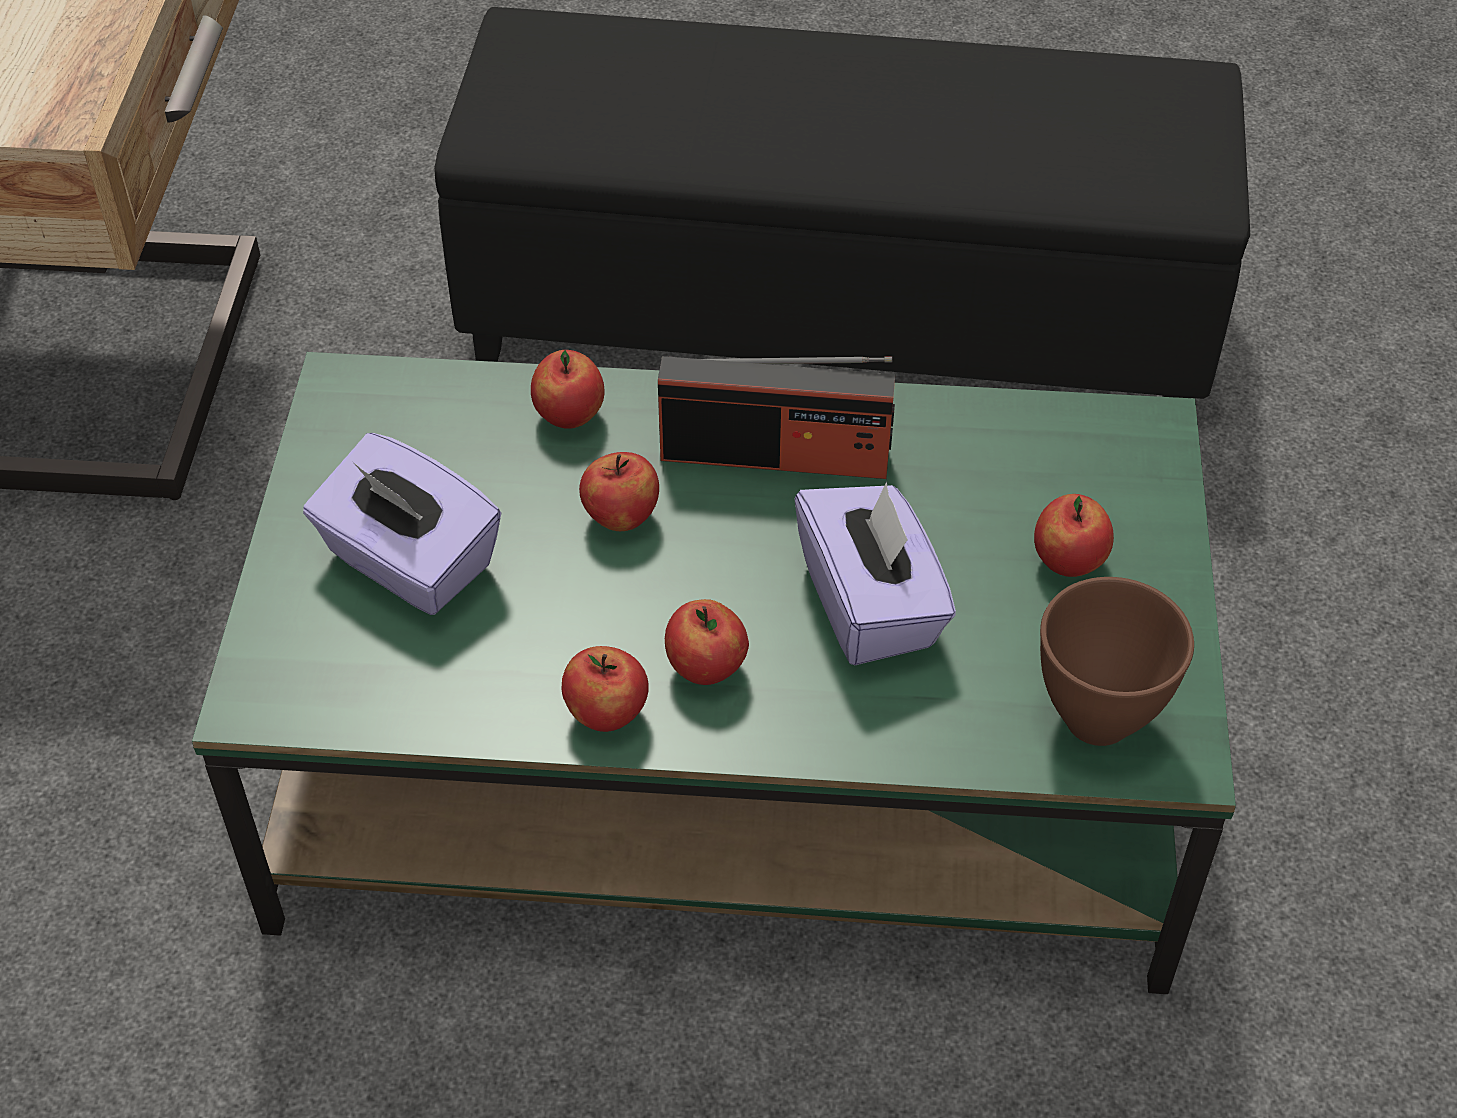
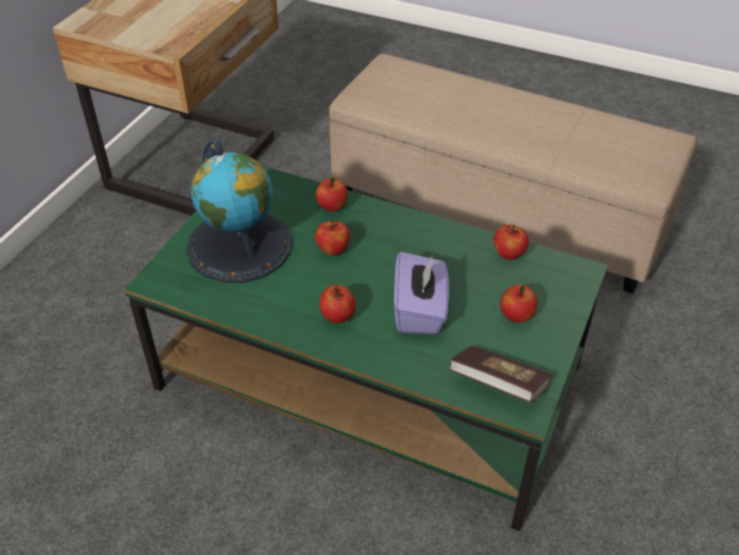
camera: 20 degrees right, 5 degrees down
(409, 562) = (240, 245): purple tissue box -> globe
(607, 714) = (288, 323): apple -> apple (509, 254)
(775, 455) = (409, 242): radio -> none
(837, 308) = (497, 210): black ottoman -> beige ottoman
(1100, 722) = (498, 385): brown bowl -> book

